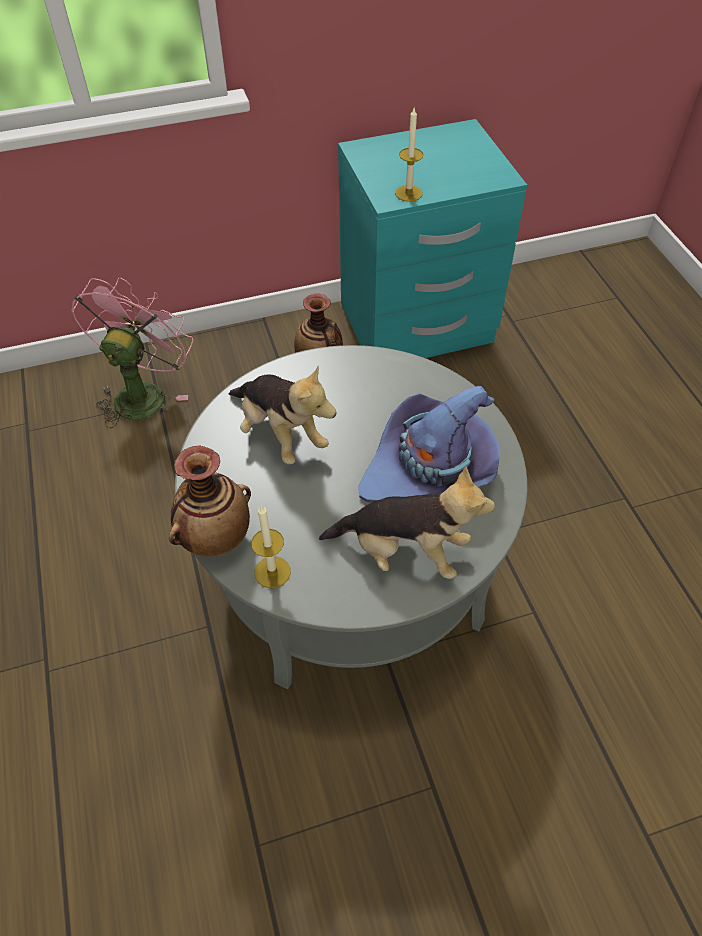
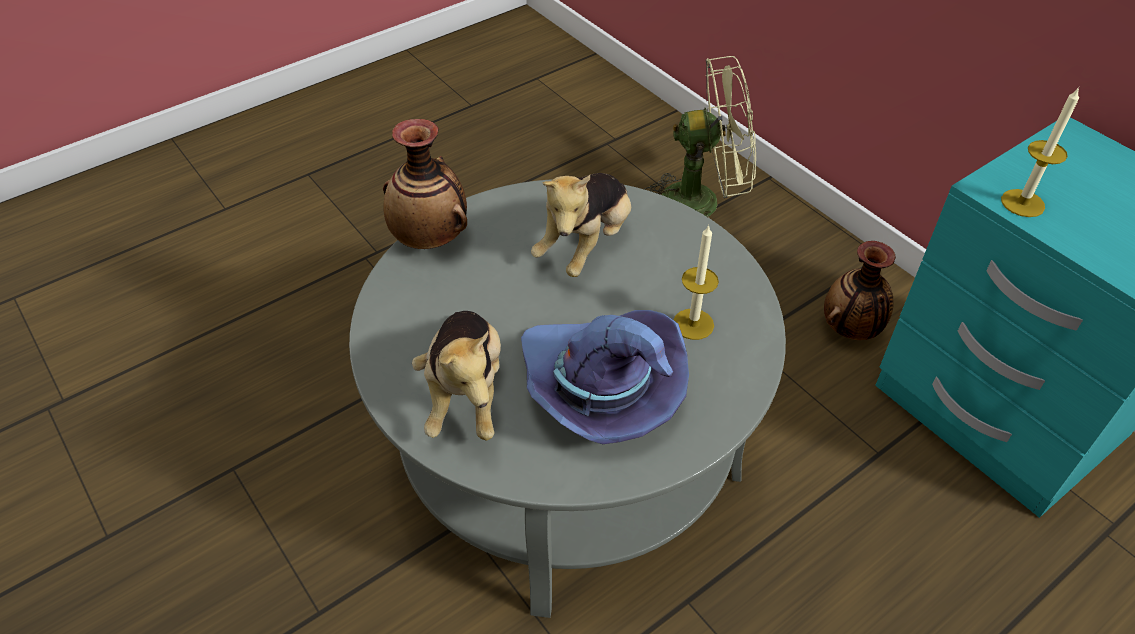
camera: 70 degrees right, 5 degrees down
(143, 393) = (702, 200): pink fan -> green fan
(272, 572) = (402, 291): candle -> candle (693, 324)

